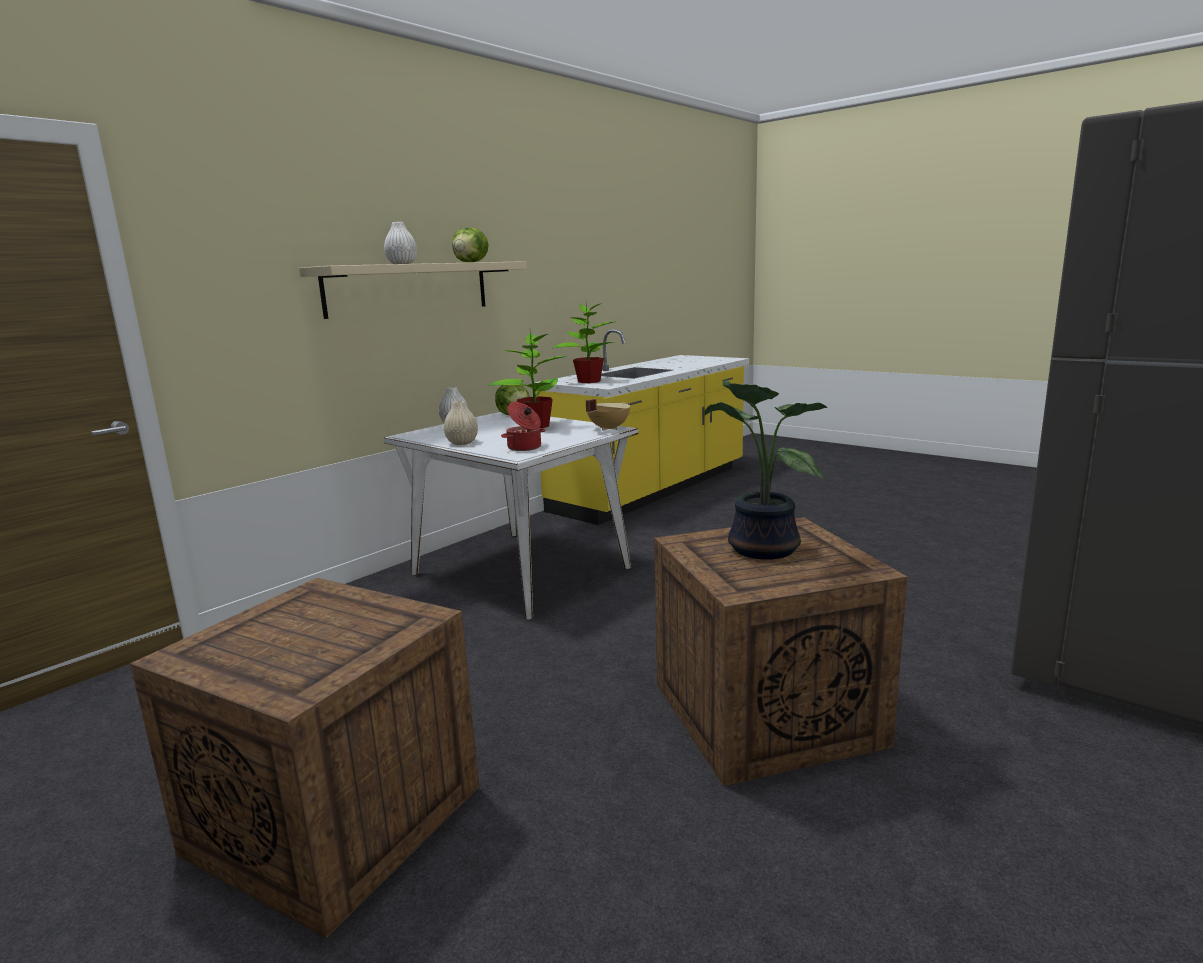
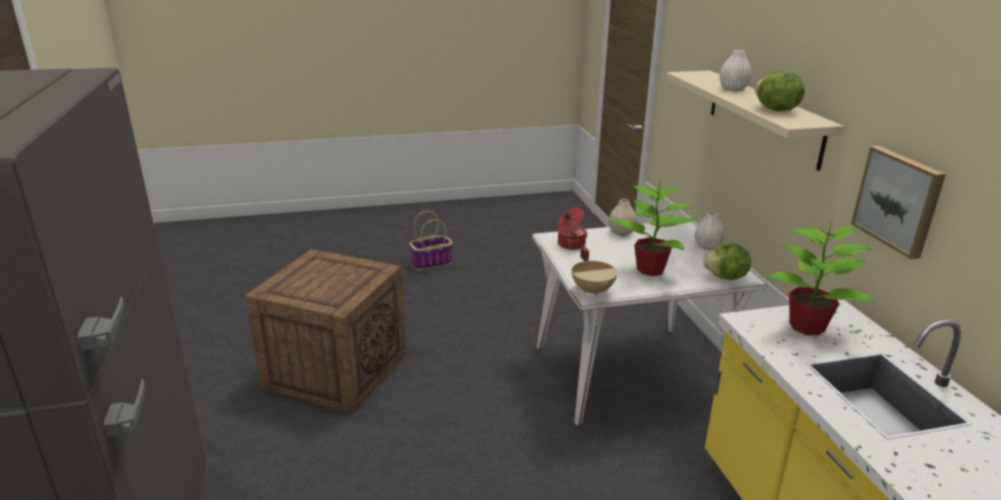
camera: 125 degrees right, 10 degrees up
(330, 820) = (432, 263): crate -> basket
(543, 294) = (899, 200): none -> picture
(758, 549) = (336, 280): potted plant -> none

